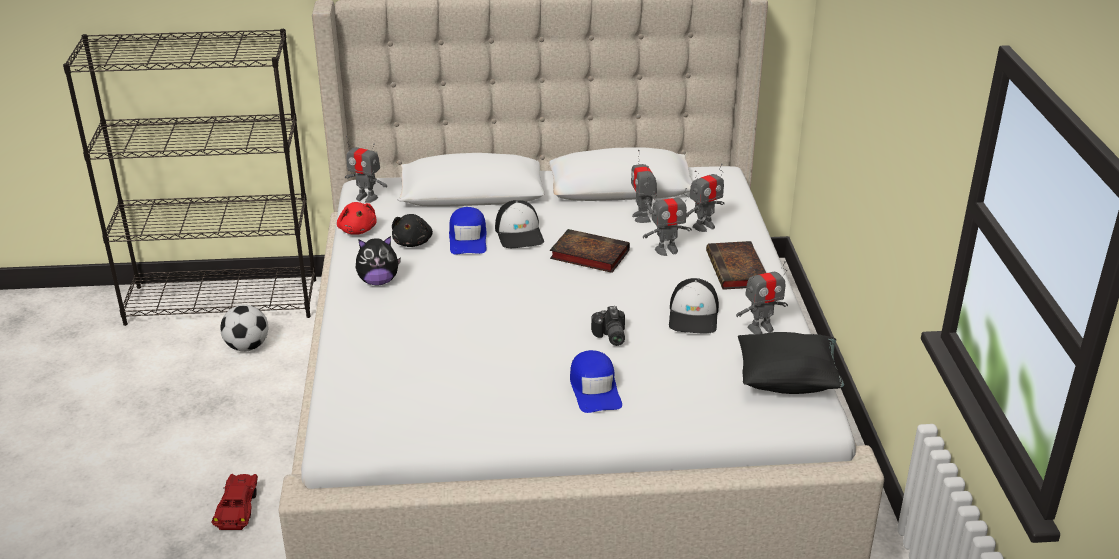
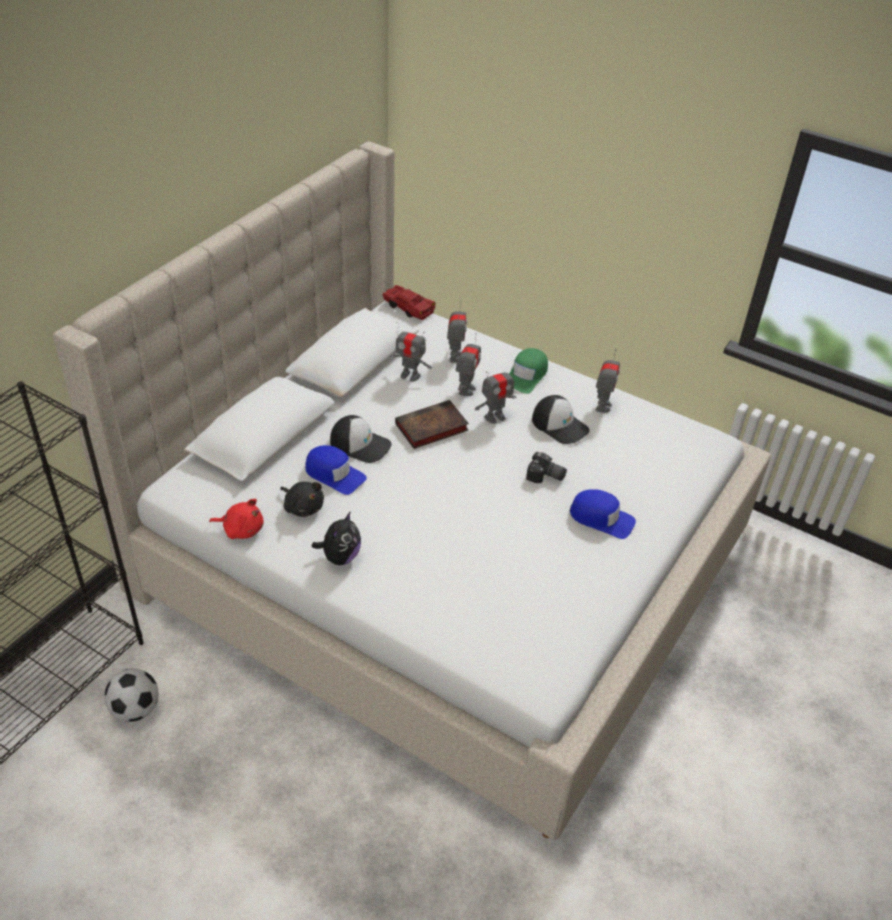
camera: 55 degrees left, 10 degrees up
(238, 507) = (358, 825): red toy car -> red toy car (408, 307)
(366, 197) = (195, 498): toy robot -> toy robot (495, 417)
(737, 270) = (526, 375): book -> green cap
(788, 381) = (669, 430): black pillow -> none

